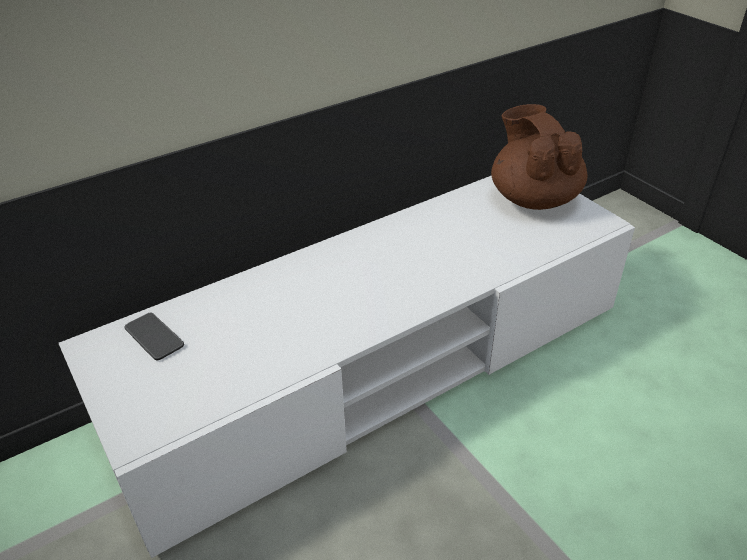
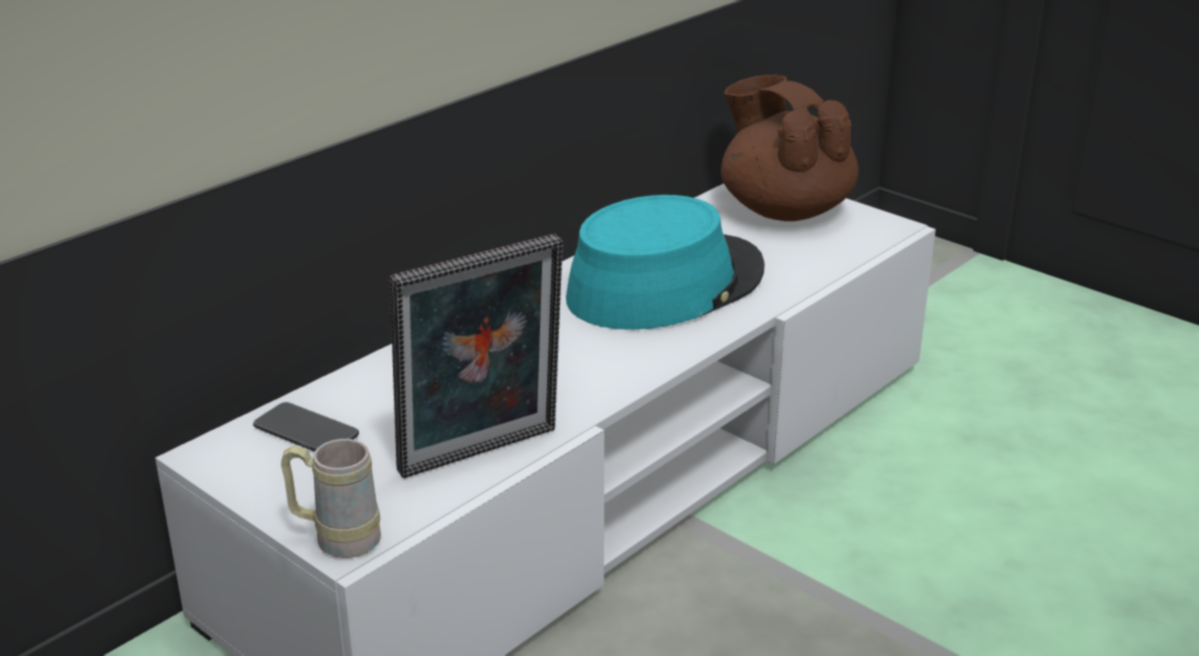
camera: 15 degrees left, 10 degrees down
(130, 433) = (336, 539): none -> beige mug
(252, 377) = (482, 455): none -> picture frame
(429, 250) = (665, 285): none -> turquoise hat

